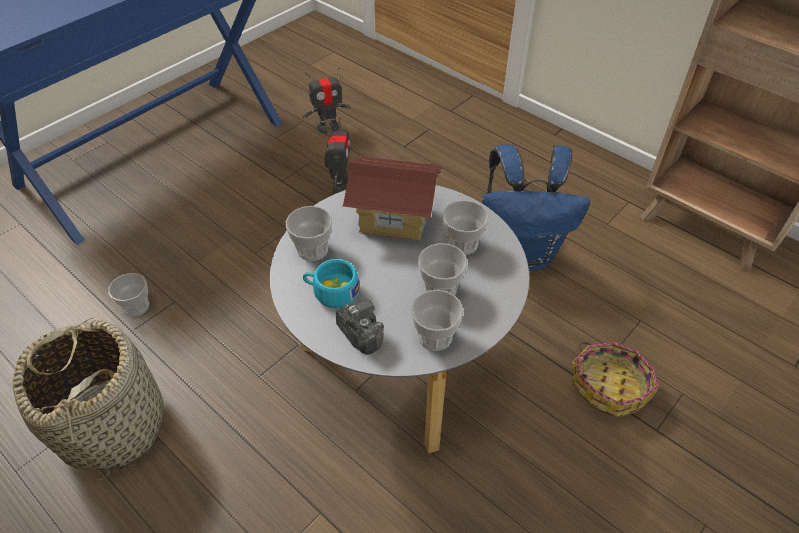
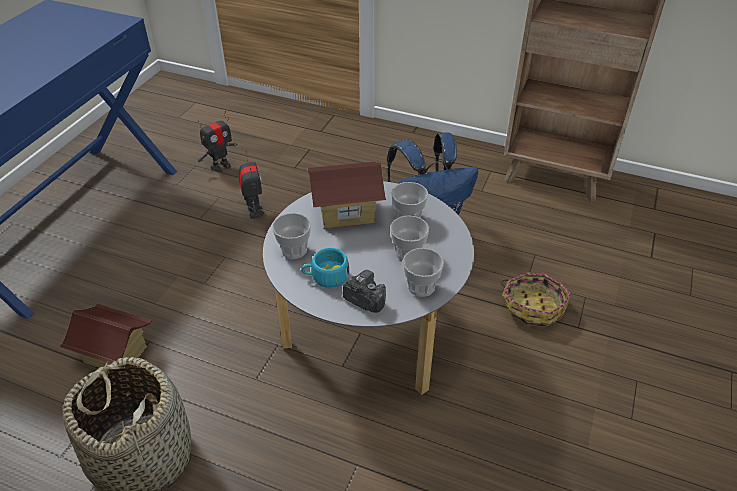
camera: 20 degrees left, 5 degrees down
(137, 307) = (115, 355): cup -> toy house

